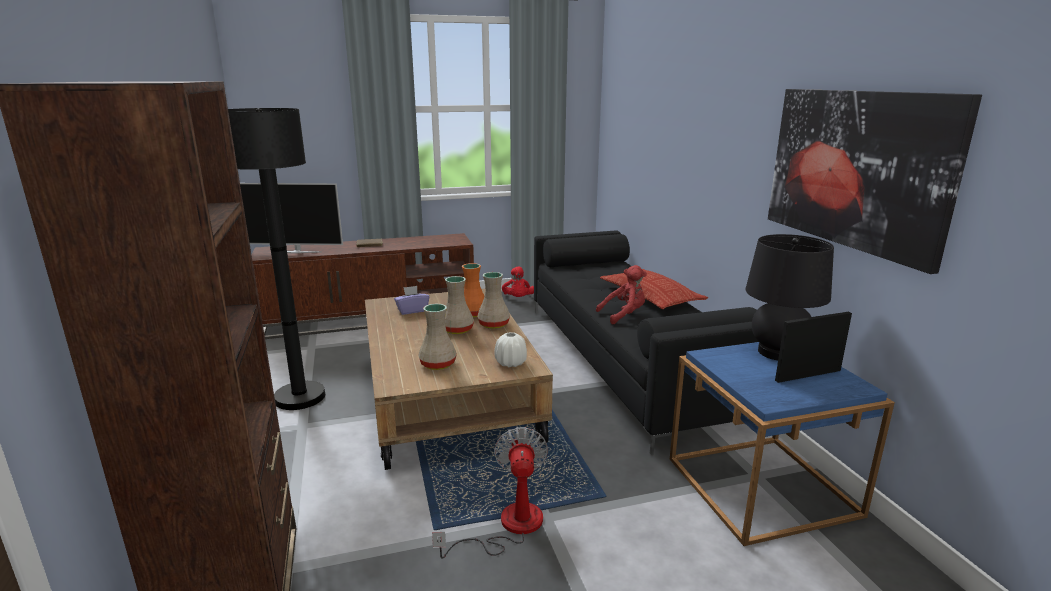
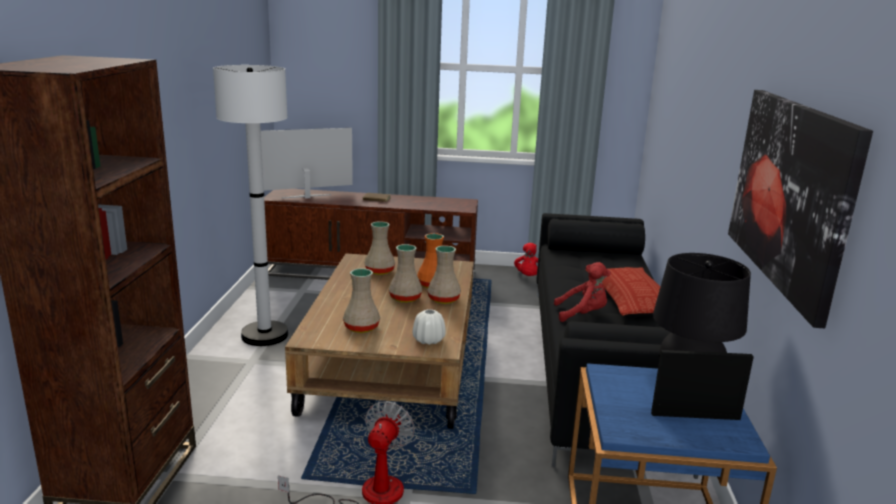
camera: 20 degrees right, 0 degrees up
(296, 251) = (306, 197): television -> television turned 135 degrees clockwise
(300, 397) = (264, 335): black floor lamp -> white floor lamp
(412, 310) = (379, 271): purple tissue box -> beige vase

